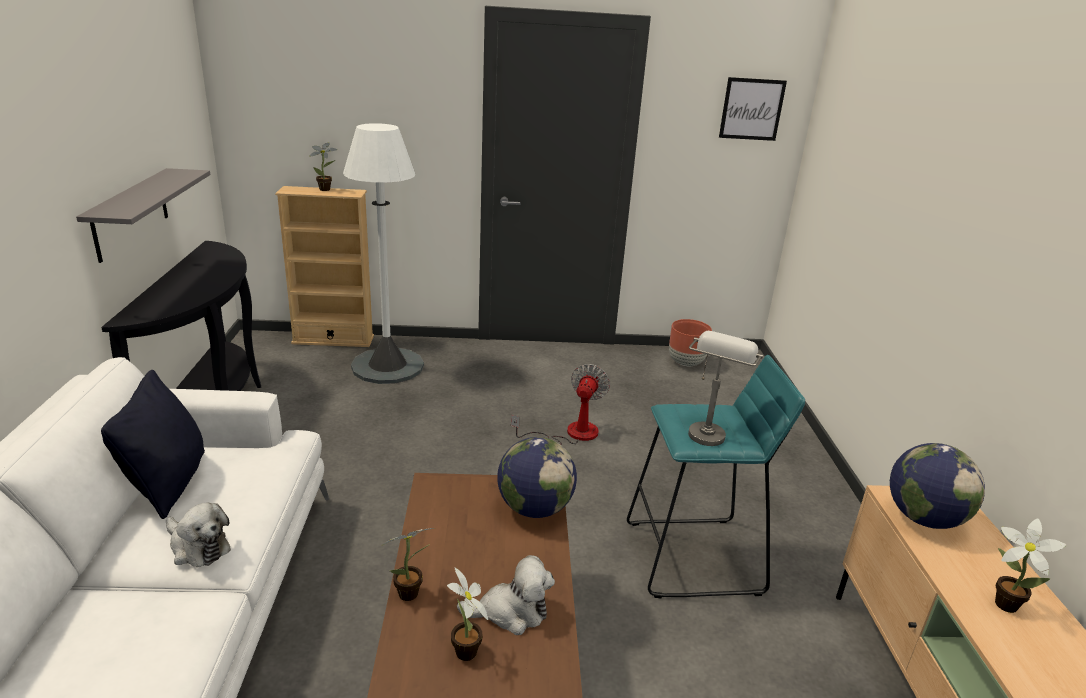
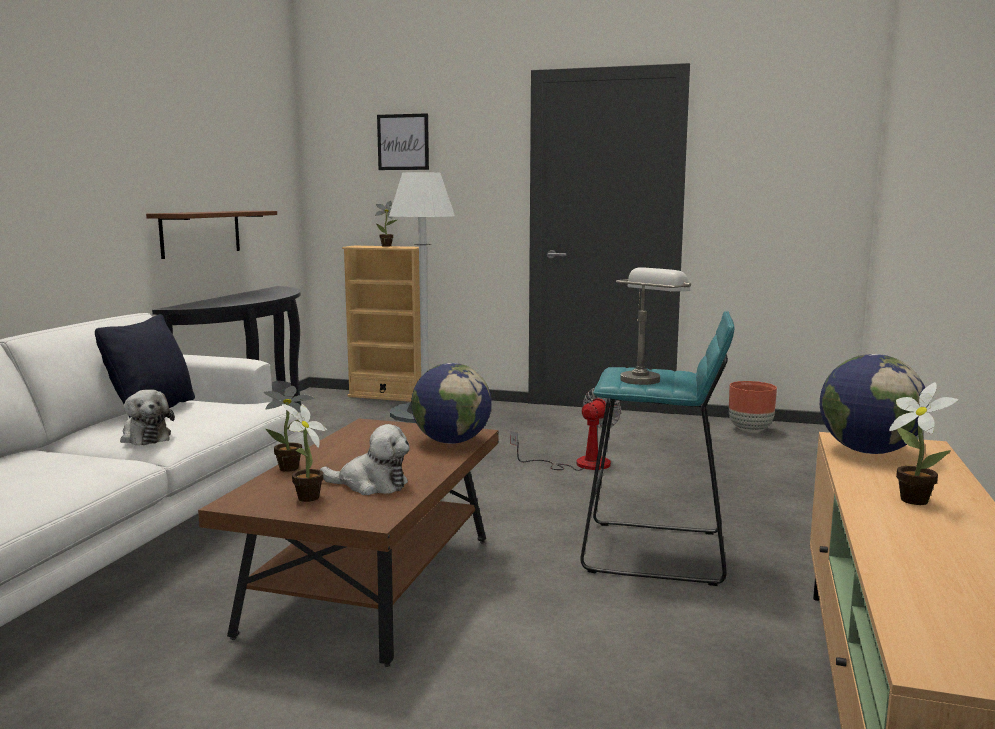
camera: 20 degrees right, 15 degrees down
(130, 214) = (201, 233): grey shelf -> brown shelf
(751, 109) = (808, 146): picture -> picture (403, 142)

